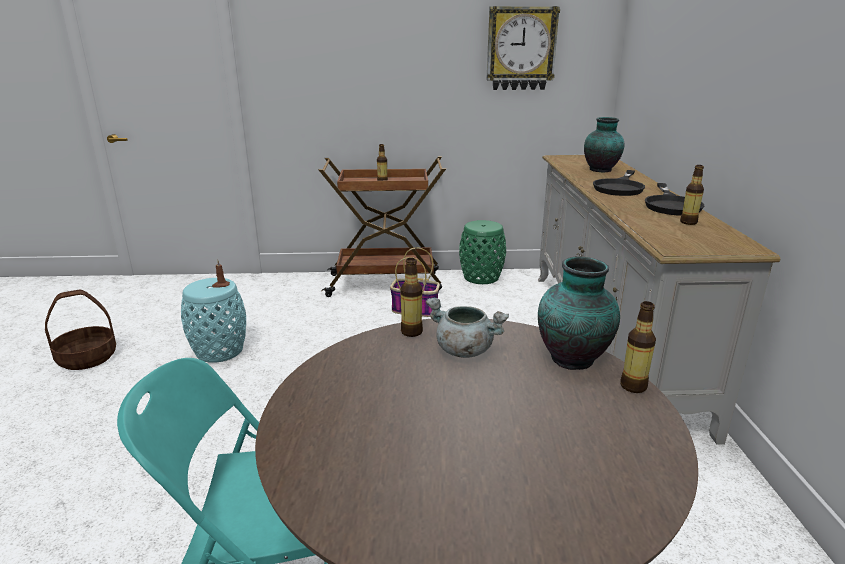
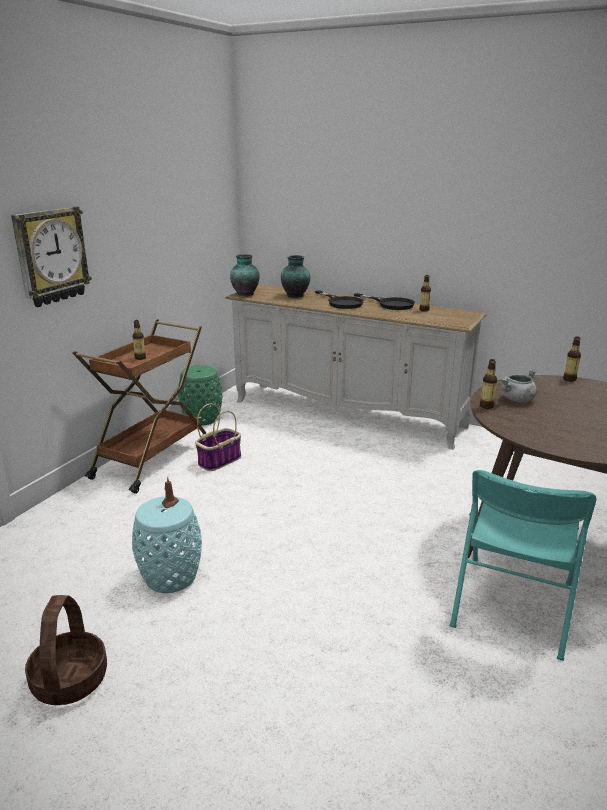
camera: 60 degrees left, 0 degrees up
(521, 49) = (188, 208): wall clock -> wall clock (51, 256)
(574, 358) = (538, 382): vase -> vase (245, 294)

